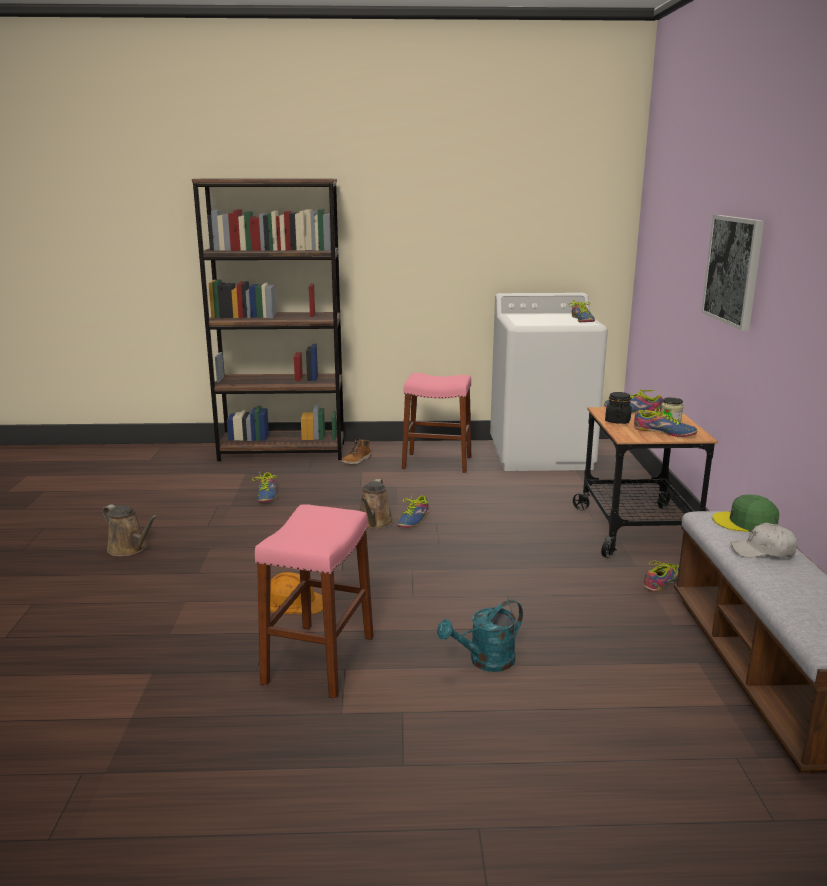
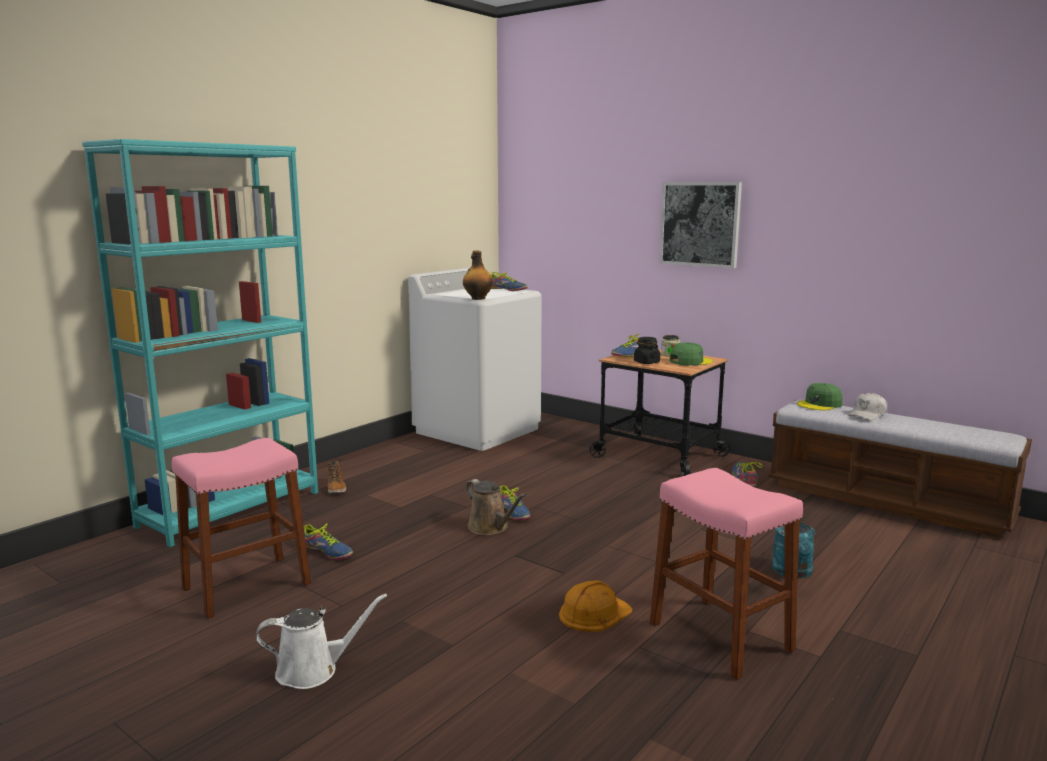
camera: 50 degrees left, 5 degrees down
(130, 548) = (313, 670): brown watering can -> white watering can
(283, 451) = (231, 509): brown bookcase -> turquoise bookcase
(437, 463) = (414, 464): pink stool -> pink stool (246, 586)
(516, 324) = (477, 298): none -> bottle
(664, 432) = (690, 361): shoe -> green cap

